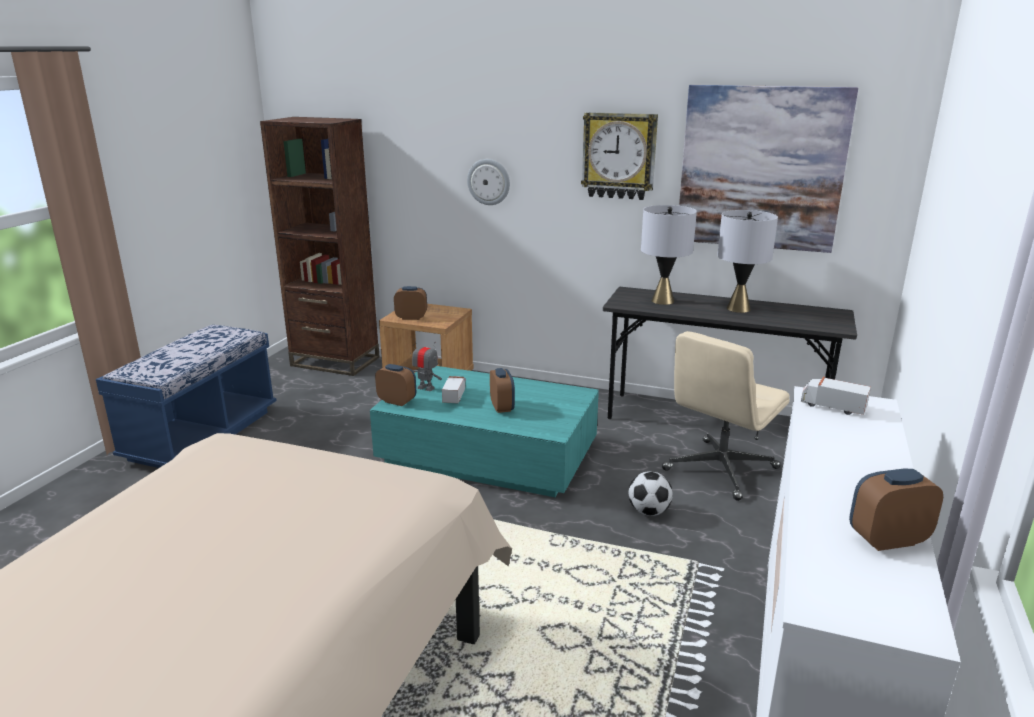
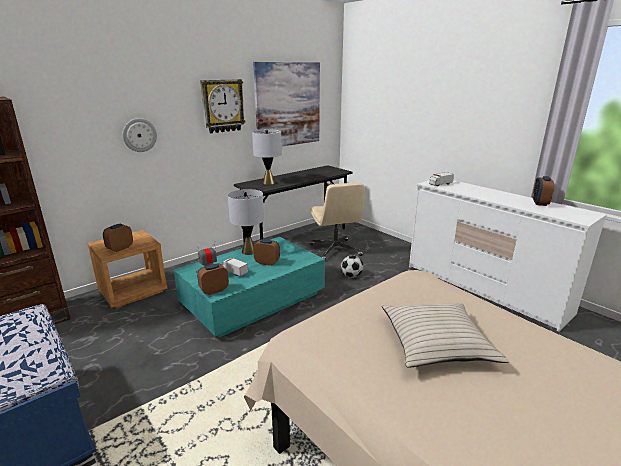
camera: 60 degrees left, 0 degrees up
(233, 529) = (436, 343): none -> beige pillow
(738, 308) = (299, 176): grey table lamp -> grey table lamp (248, 251)

